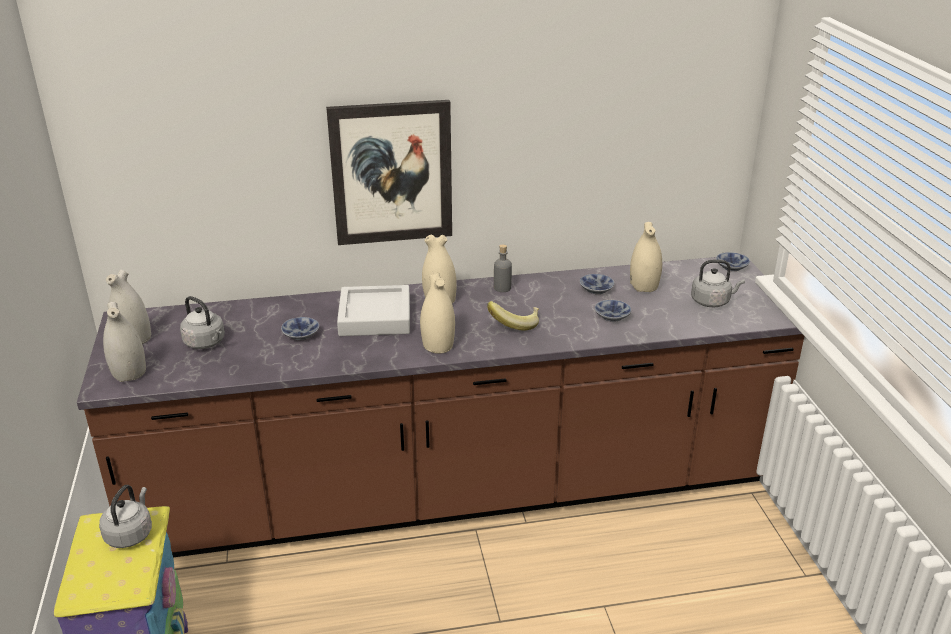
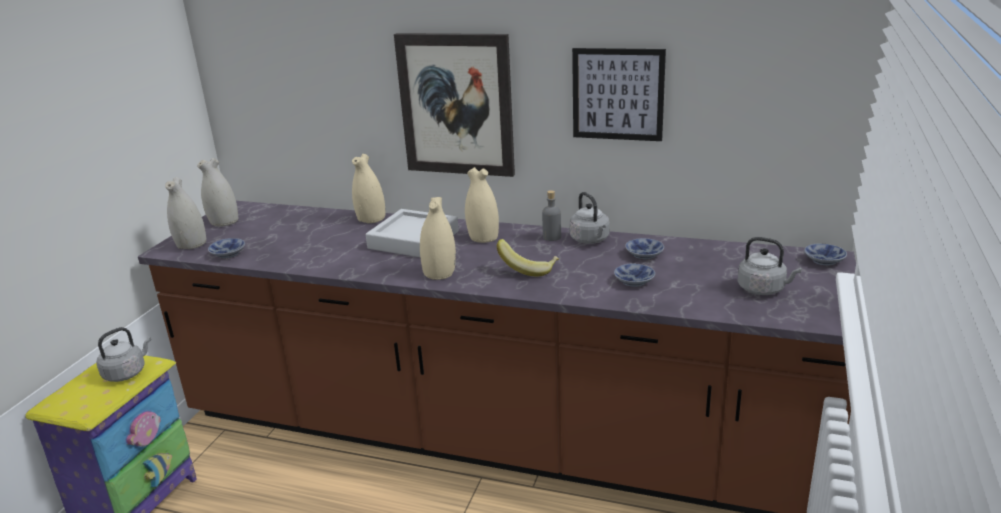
camera: 30 degrees right, 5 degrees down
(206, 343) = (267, 234): grey kettle -> grey kettle (590, 240)
(299, 334) = (339, 241): bowl -> bowl (227, 253)
(553, 146) = (618, 94): none -> picture
(643, 287) = (698, 262): beige vase -> beige vase (371, 219)

